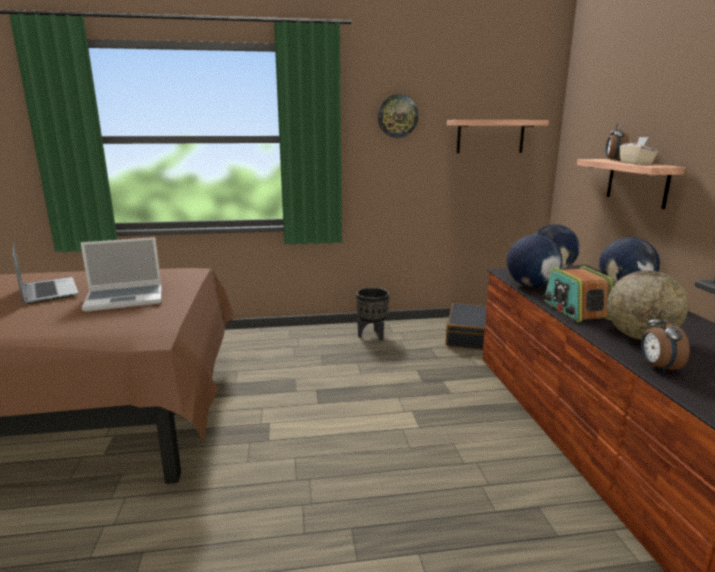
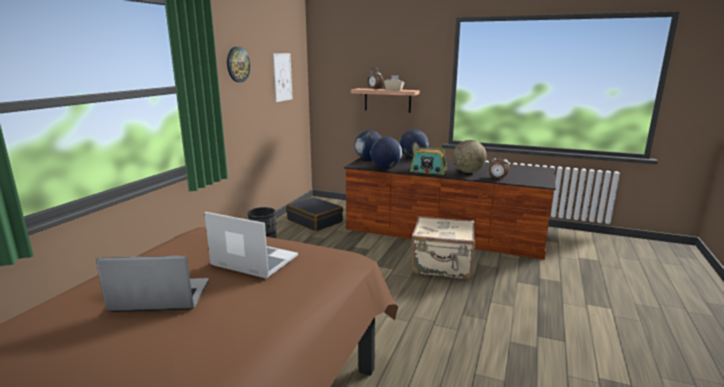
camera: 60 degrees left, 0 degrees up
(126, 298) = (253, 261): laptop -> laptop turned 75 degrees counterclockwise
(480, 468) = (442, 266): none -> beige suitcase
(490, 136) = (282, 77): shelf -> picture

